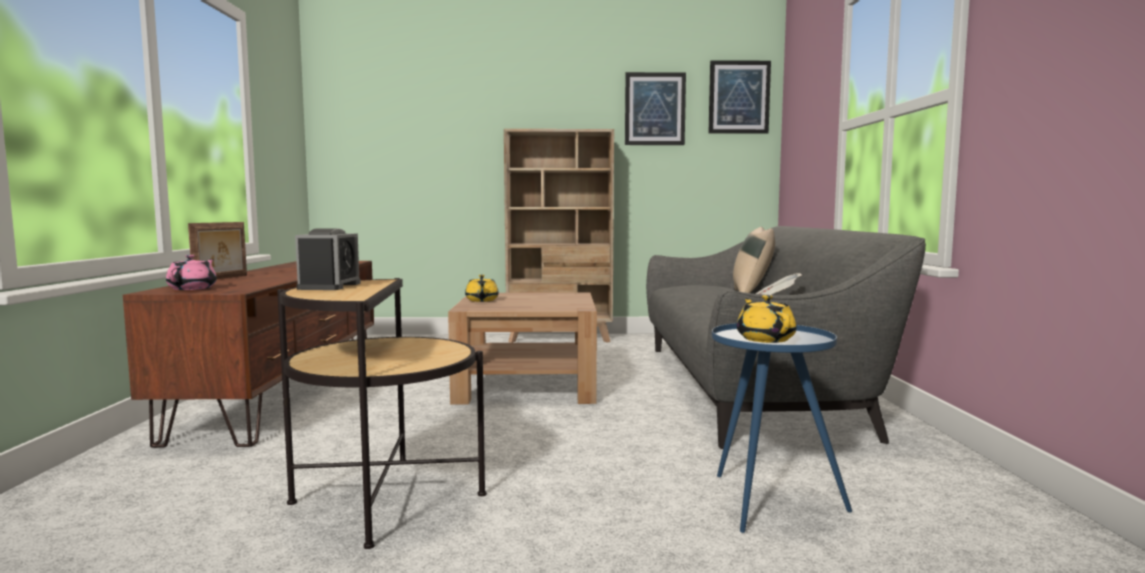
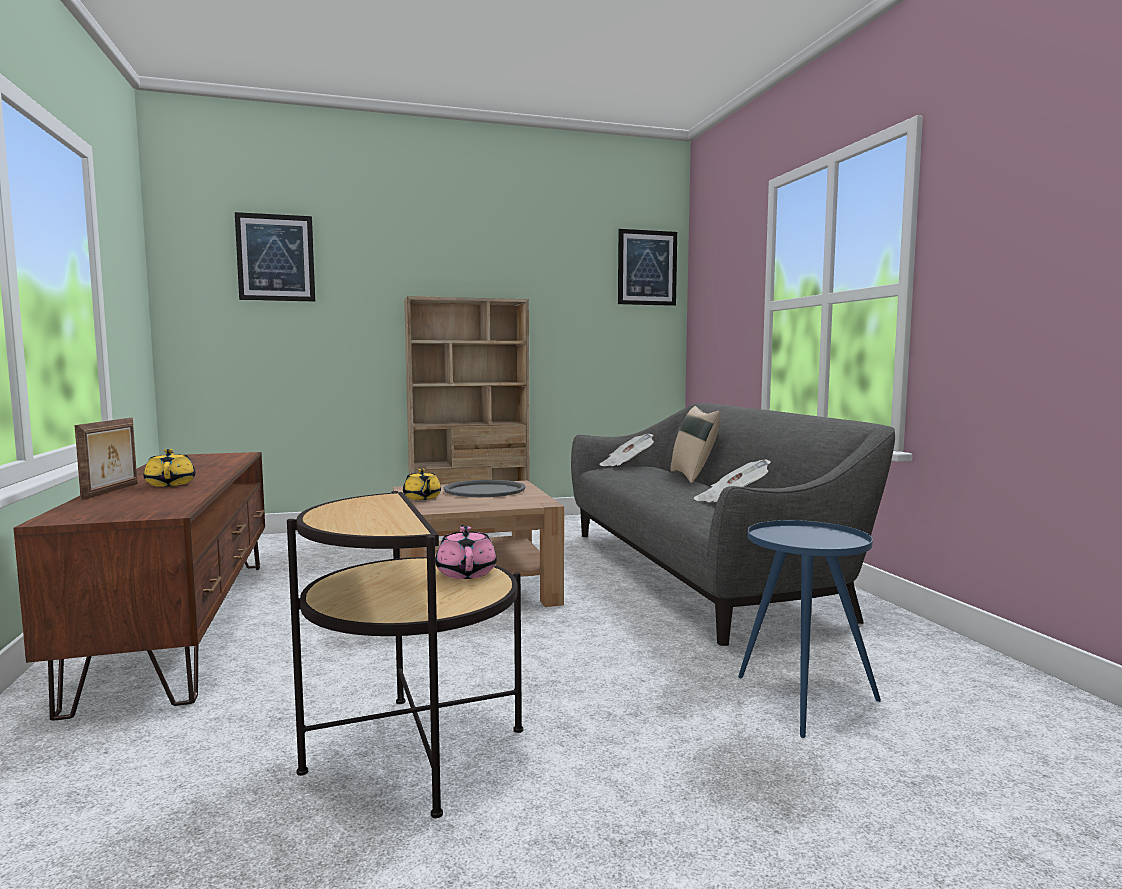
camera: 15 degrees left, 0 degrees up
(193, 288) = (102, 511): pink teapot -> pink teapot (466, 572)
(329, 286) = (342, 510): alarm clock -> none
(541, 297) = (484, 490): none -> grey tray
(654, 109) = (563, 277): picture -> picture (276, 258)
(696, 284) = (626, 465): none -> newspaper
(765, 339) = (803, 540): yellow teapot -> yellow teapot (171, 484)

